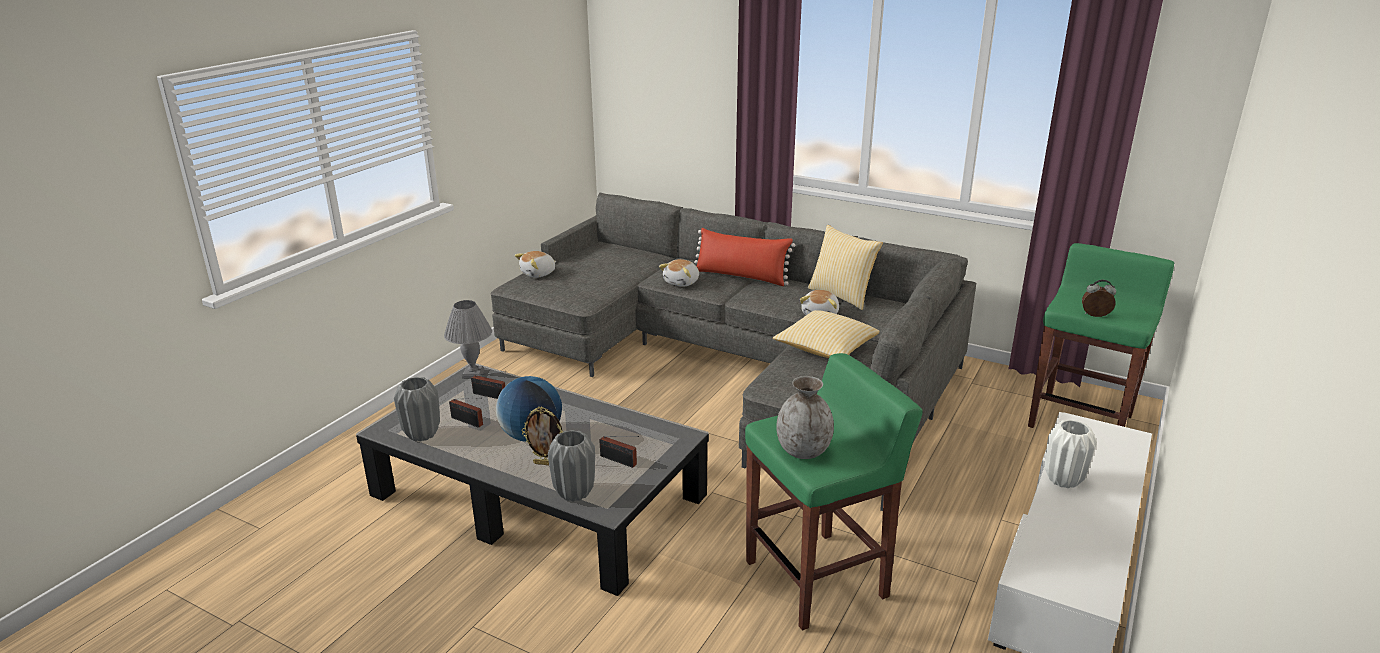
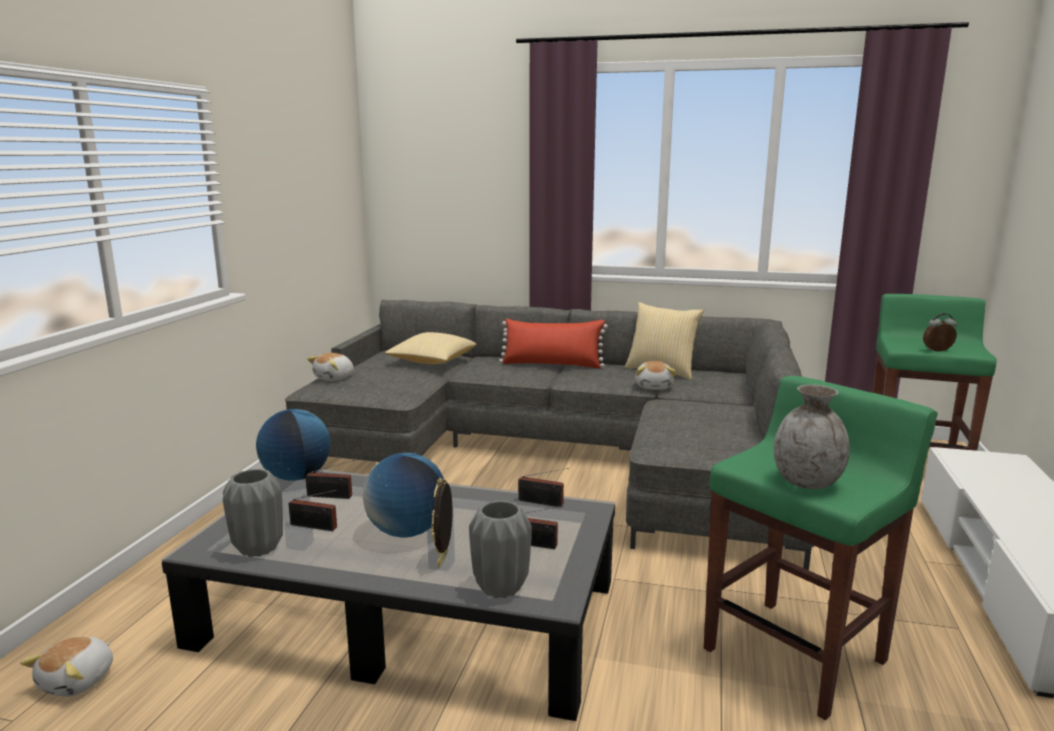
camera: 15 degrees left, 10 degrees down
(472, 374) = (296, 477): grey table lamp -> globe
(546, 464) = (444, 559): picture frame -> picture frame turned 105 degrees clockwise
(649, 424) = (543, 503): none -> radio
(682, 282) = (496, 373): plush toy -> plush toy (78, 681)
(825, 349) = (686, 412): pillow -> pillow (432, 362)
(1062, 480) = (997, 503): white vase -> none

